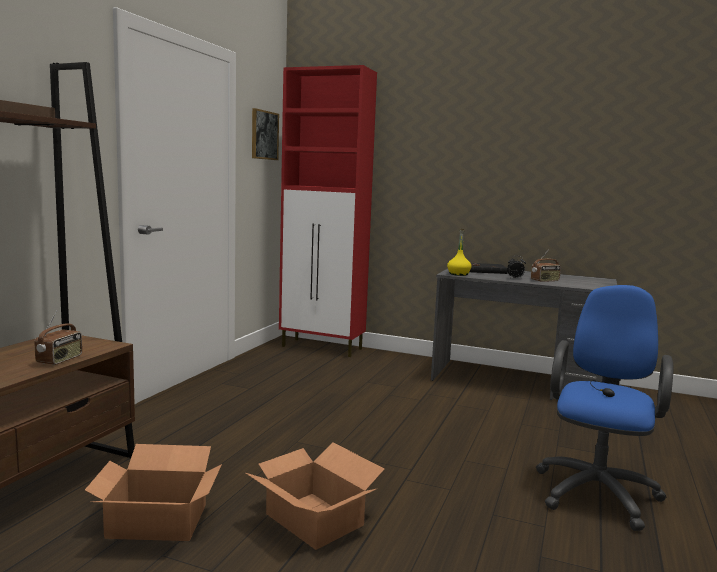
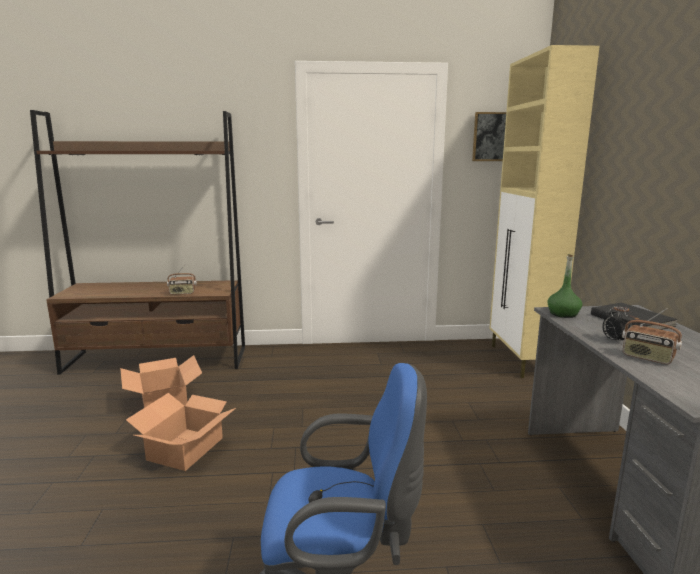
camera: 65 degrees right, 5 degrees up
(323, 348) = (521, 361): red cabinet -> beige cabinet
(458, 274) = (563, 314): yellow bottle -> green bottle

